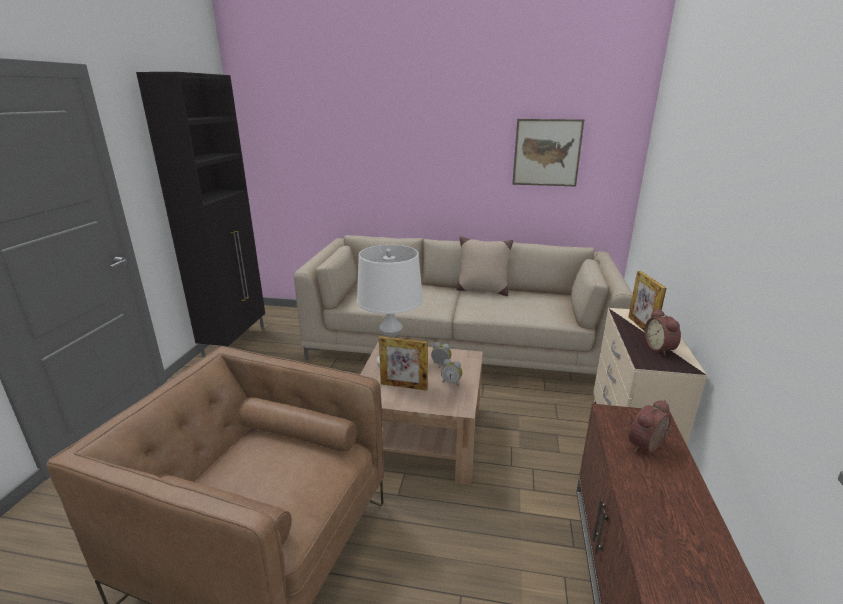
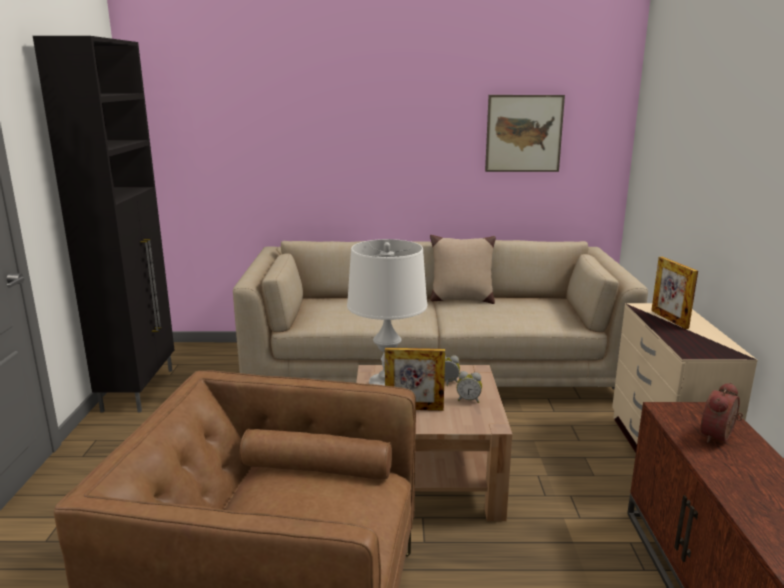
camera: 10 degrees left, 5 degrees down
(660, 348) = (699, 338): alarm clock -> none

